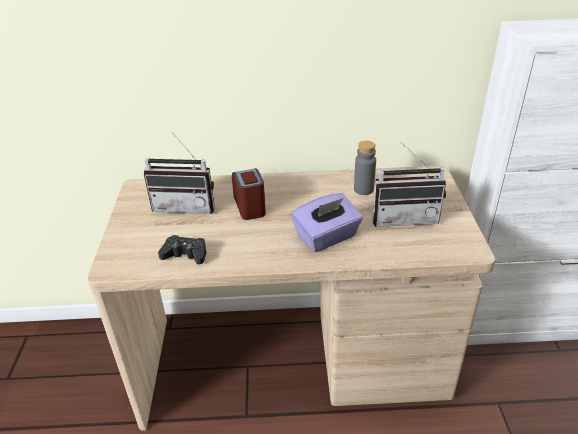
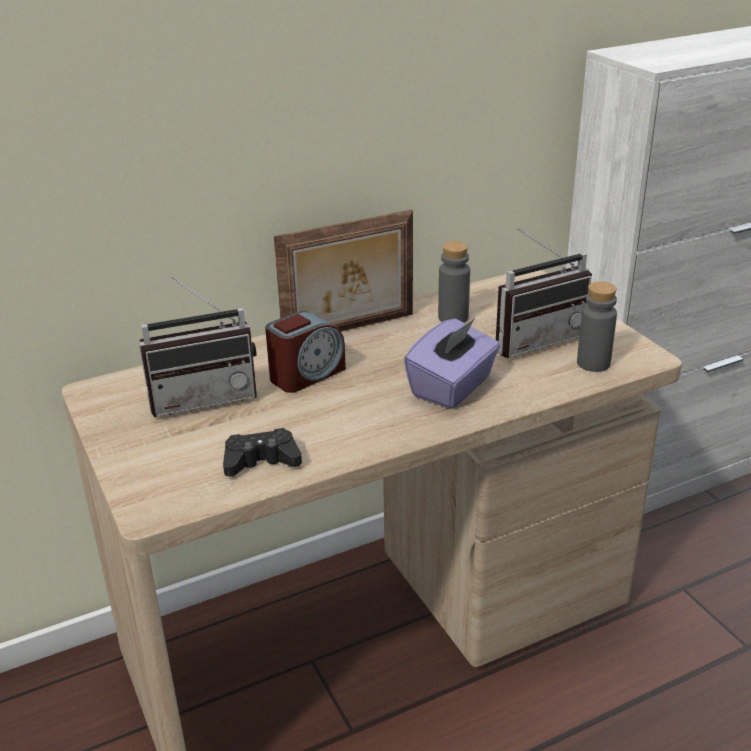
camera: 25 degrees left, 5 degrees down
(250, 206) = (306, 374): alarm clock -> alarm clock turned 90 degrees clockwise
(296, 183) = (350, 329): none -> picture frame
(430, 245) = (593, 363): none -> grey bottle

